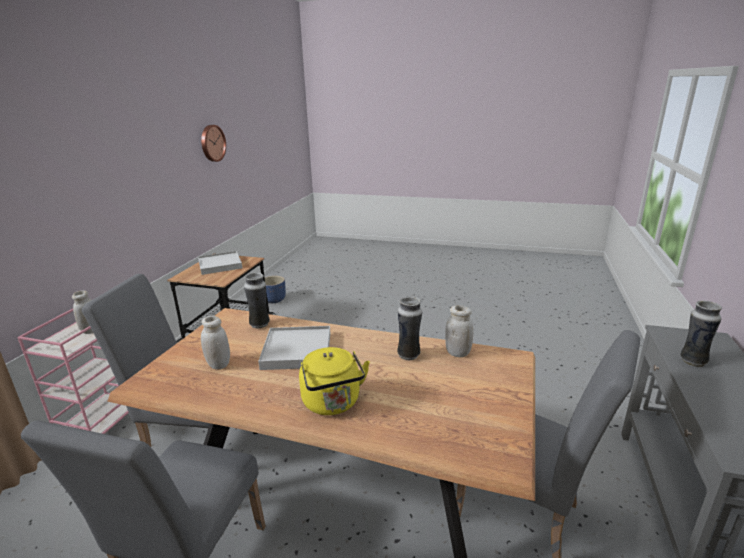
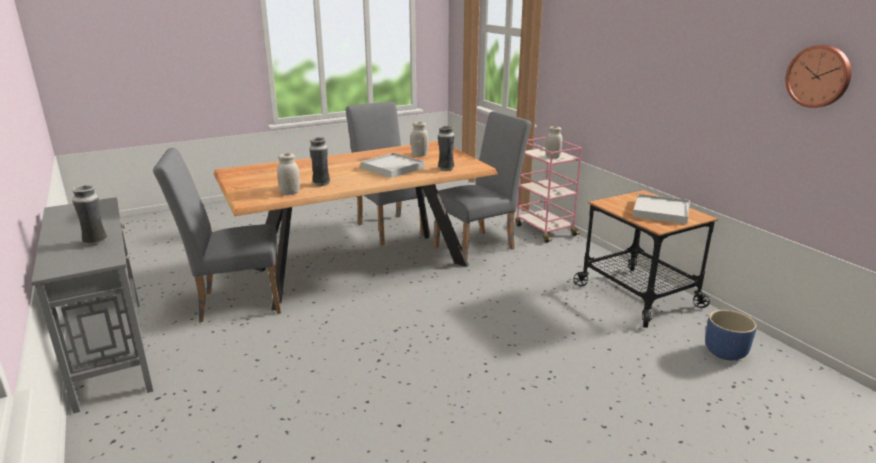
camera: 135 degrees right, 0 degrees up
(333, 403) = (332, 162): yellow kettle -> none

